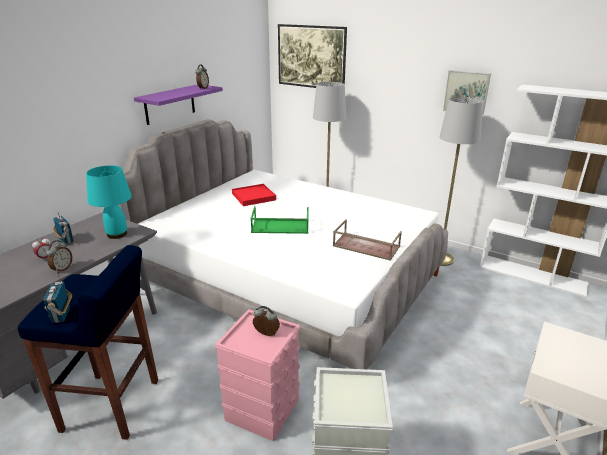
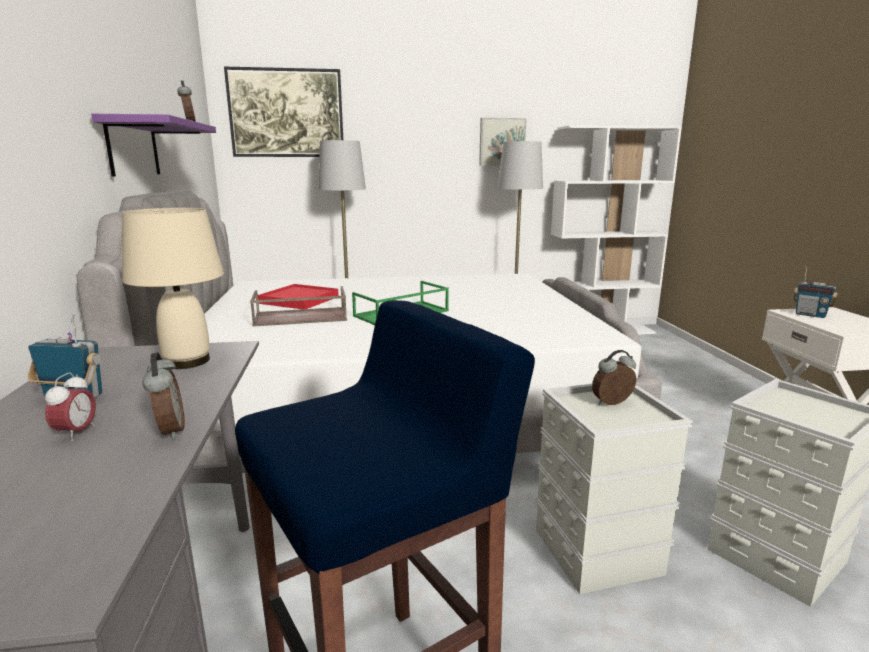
camera: 40 degrees left, 10 degrees down
(62, 315) = (388, 464): radio -> radio (810, 315)
(116, 234) = (186, 362): turquoise table lamp -> beige table lamp
(261, 410) = (596, 552): pink storage box -> grey storage box
(365, 246) = (531, 305): brown tray -> brown tray (300, 317)

